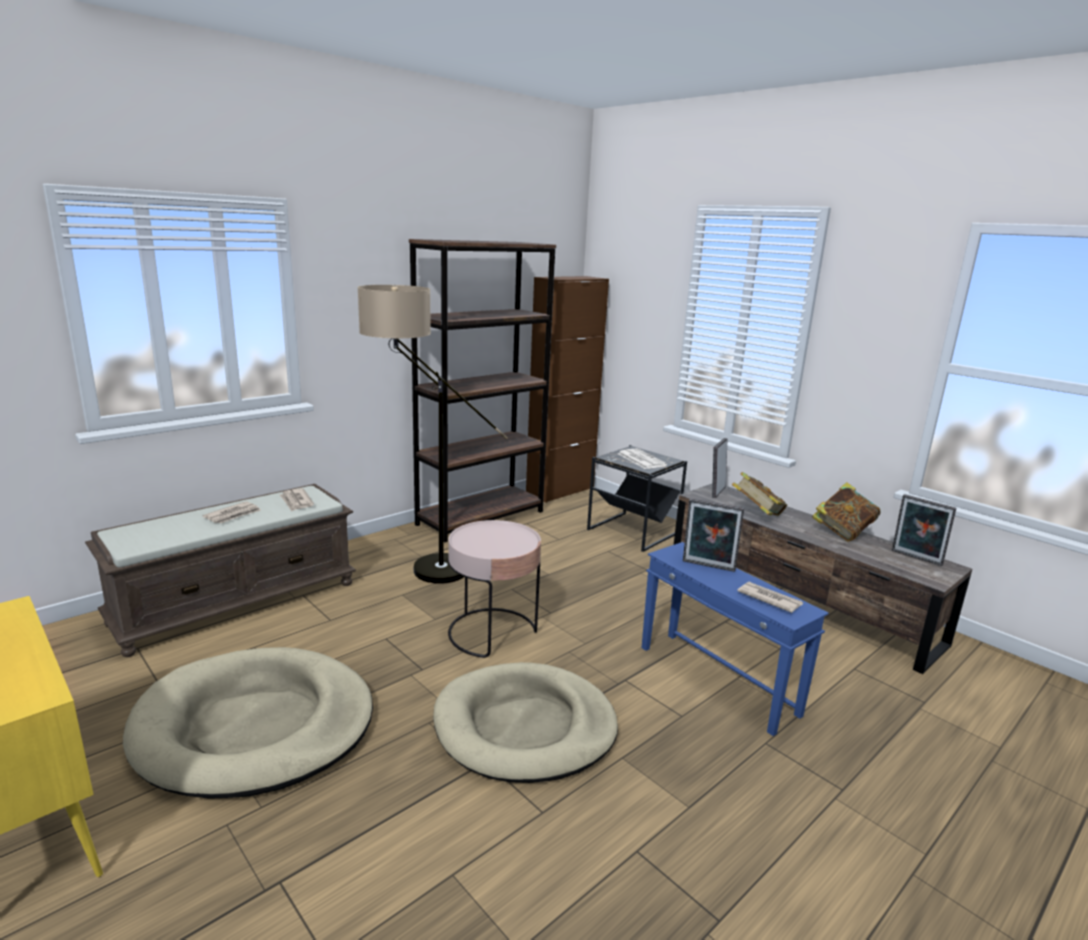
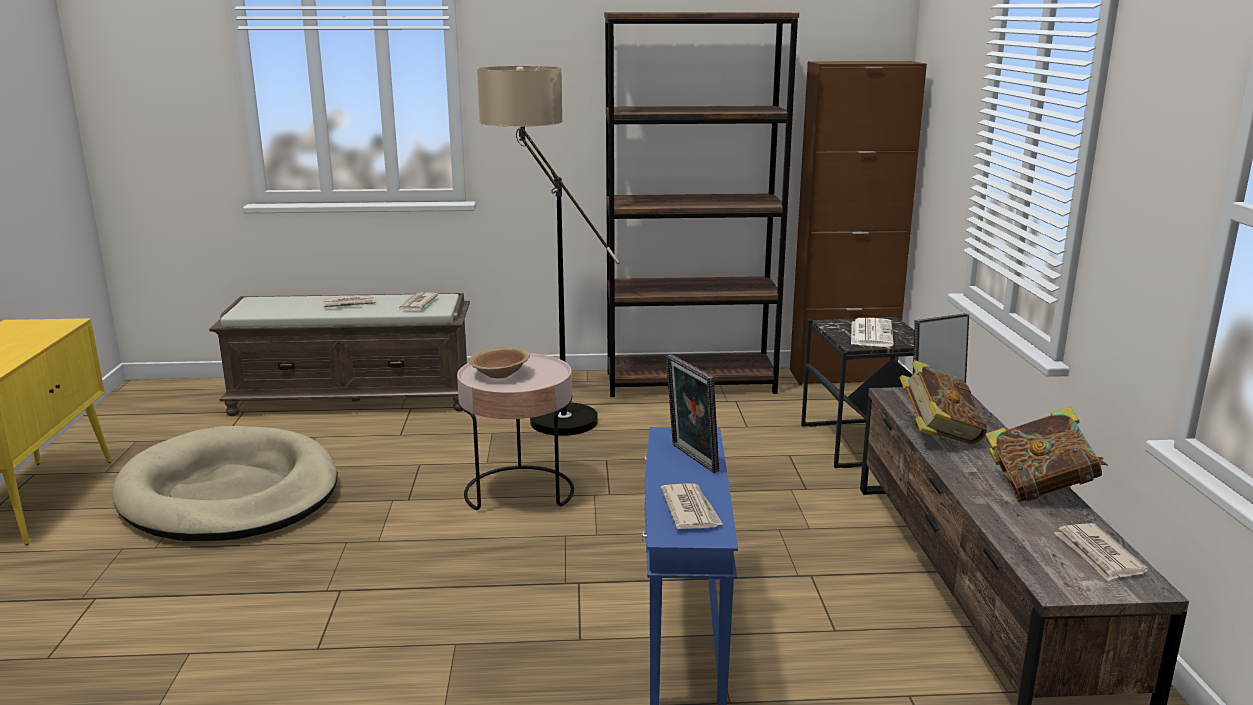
camera: 40 degrees right, 0 degrees up
(486, 543) = (500, 374): none -> brown bowl
(525, 727) = (414, 580): beige dog bed -> none
(915, 558) = (1098, 555): picture frame -> newspaper

